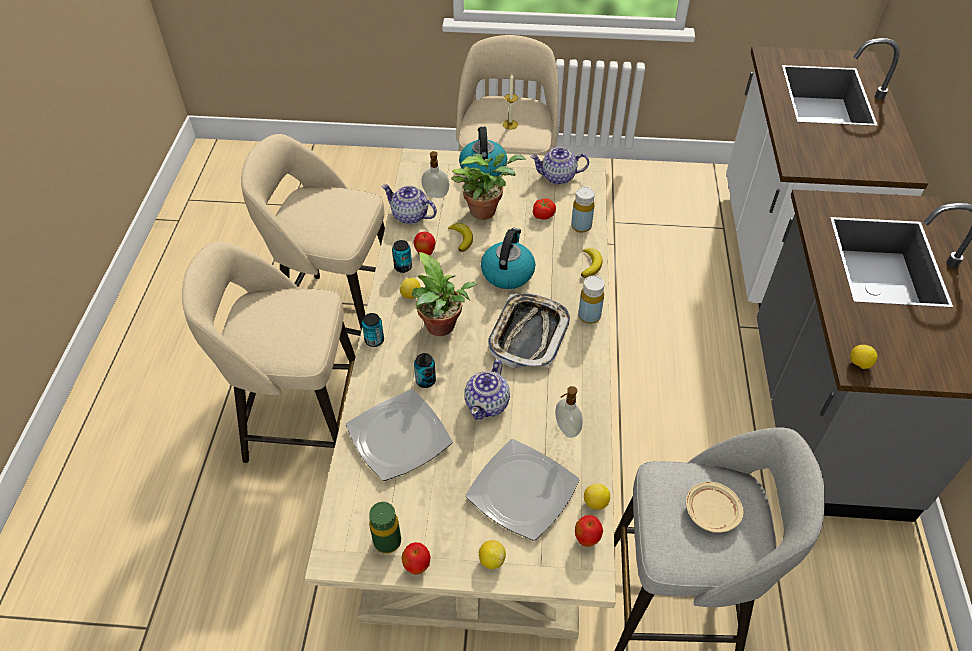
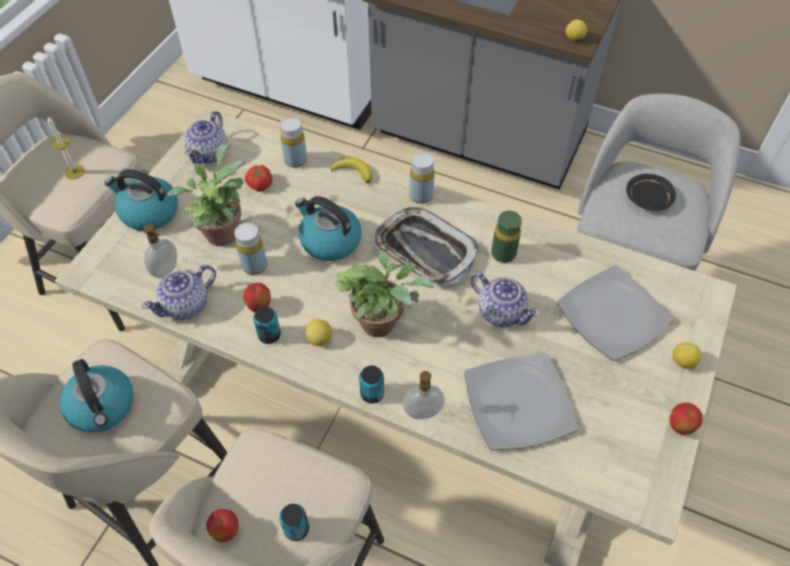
camera: 70 degrees left, 5 degrees up
(325, 214) = (103, 407): none -> kettle
(387, 541) = (645, 447): green bottle -> green bottle (503, 254)
(425, 381) = (451, 358): can -> can (296, 529)
(462, 238) = (254, 266): banana -> yellow bottle
(566, 429) = (552, 259): soap dispenser -> soap dispenser (423, 413)
(586, 539) = (674, 283): apple -> apple (226, 532)
(595, 503) = (638, 264): lemon -> none
(711, 512) = (648, 199): beige plate -> black plate

